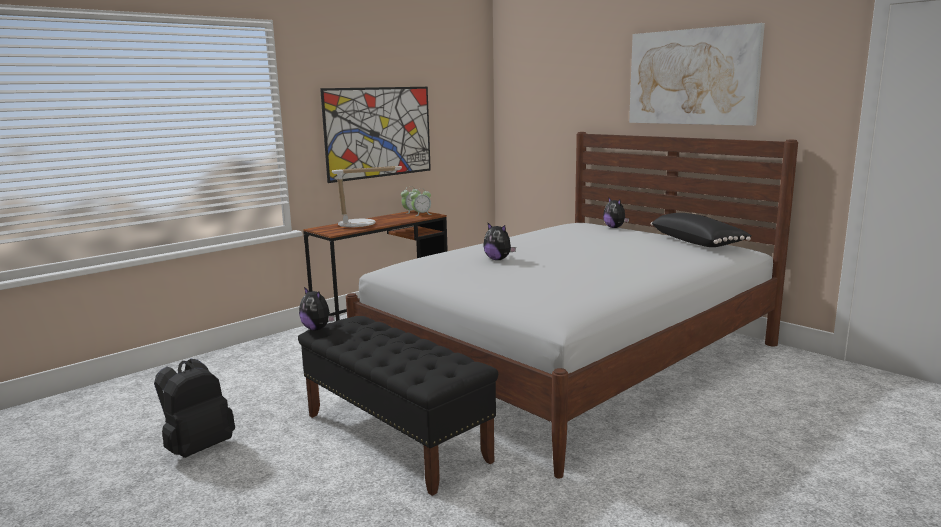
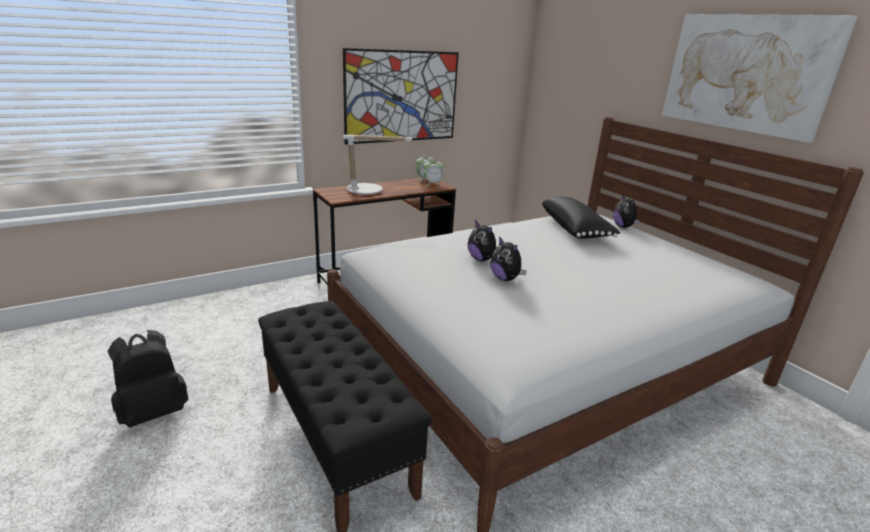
camera: 10 degrees right, 10 degrees up
(317, 329) = (277, 314): plush toy -> plush toy (505, 279)
(697, 242) = (709, 265): black pillow -> black pillow (575, 229)

